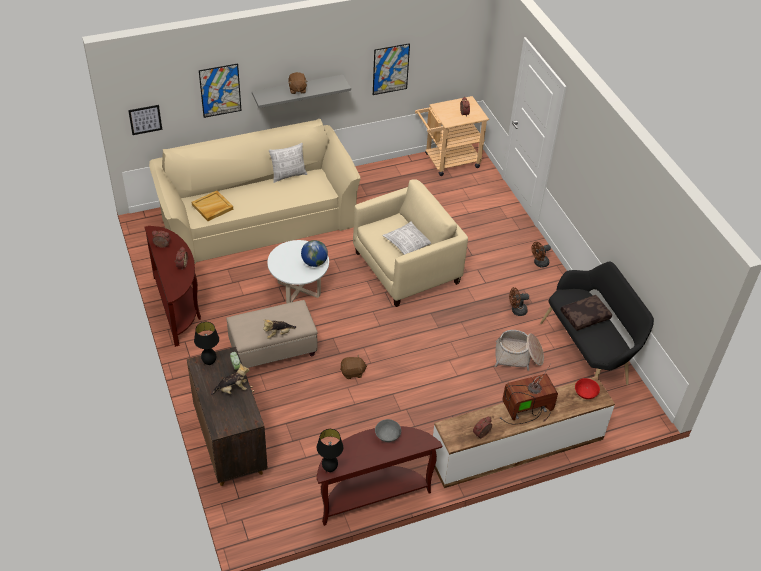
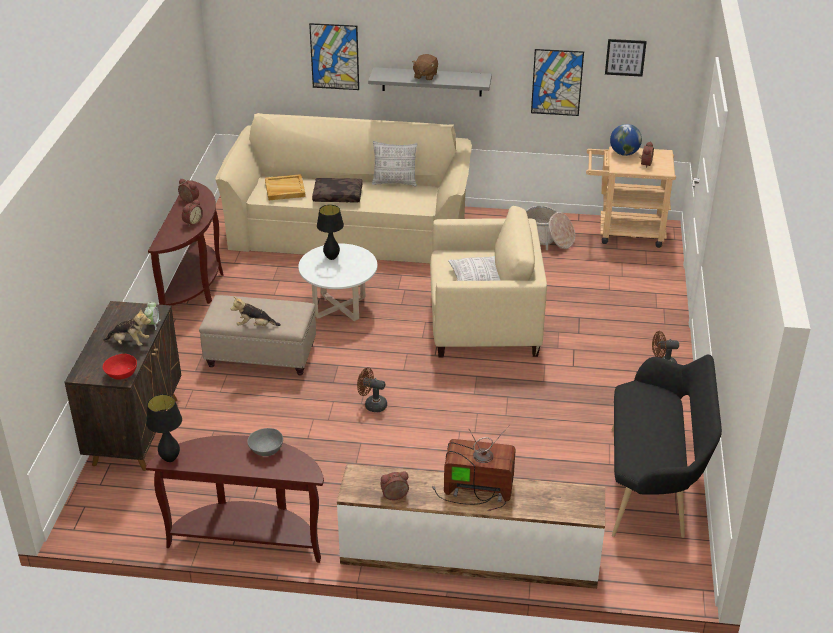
camera: 30 degrees right, 10 degrees down
(145, 119) = (244, 72): picture -> picture (625, 57)
(209, 362) = (130, 311): black table lamp -> black table lamp (331, 258)
(314, 262) = (354, 271): globe -> globe (624, 153)
(352, 372) = (331, 406): brown plush toy -> none
(516, 311) = (590, 407): brown fan -> brown fan (372, 405)
(518, 356) = (553, 456): basket -> basket (546, 238)
(585, 316) = (648, 419): brown pillow -> brown pillow (338, 195)
(585, 393) = (572, 500): red bowl -> red bowl (121, 374)

